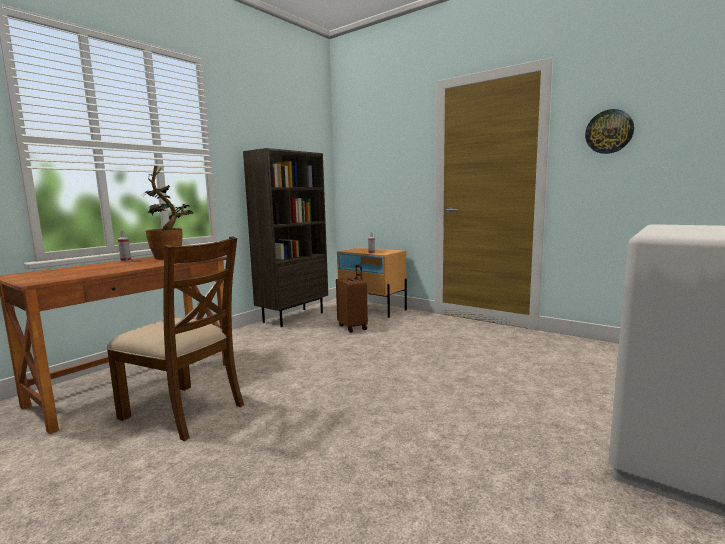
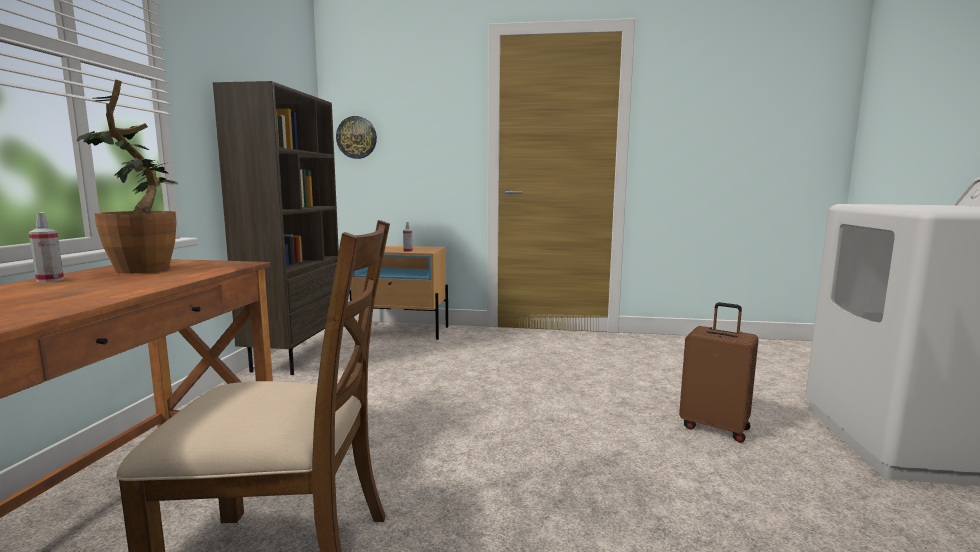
camera: 30 degrees left, 0 degrees up
(353, 327) = (406, 359): brown suitcase -> brown suitcase (715, 427)
(609, 131) = (693, 109): wall clock -> wall clock (356, 137)

